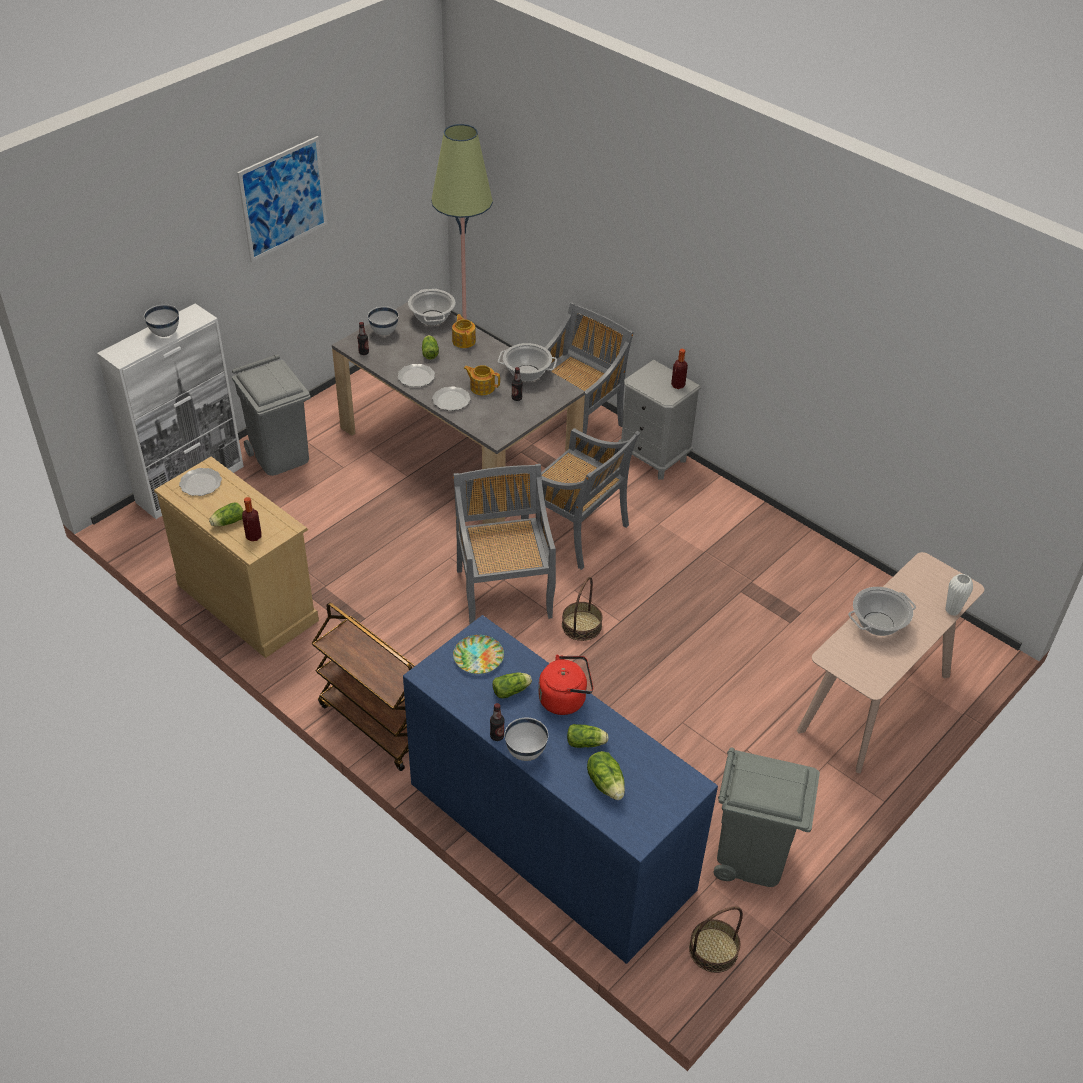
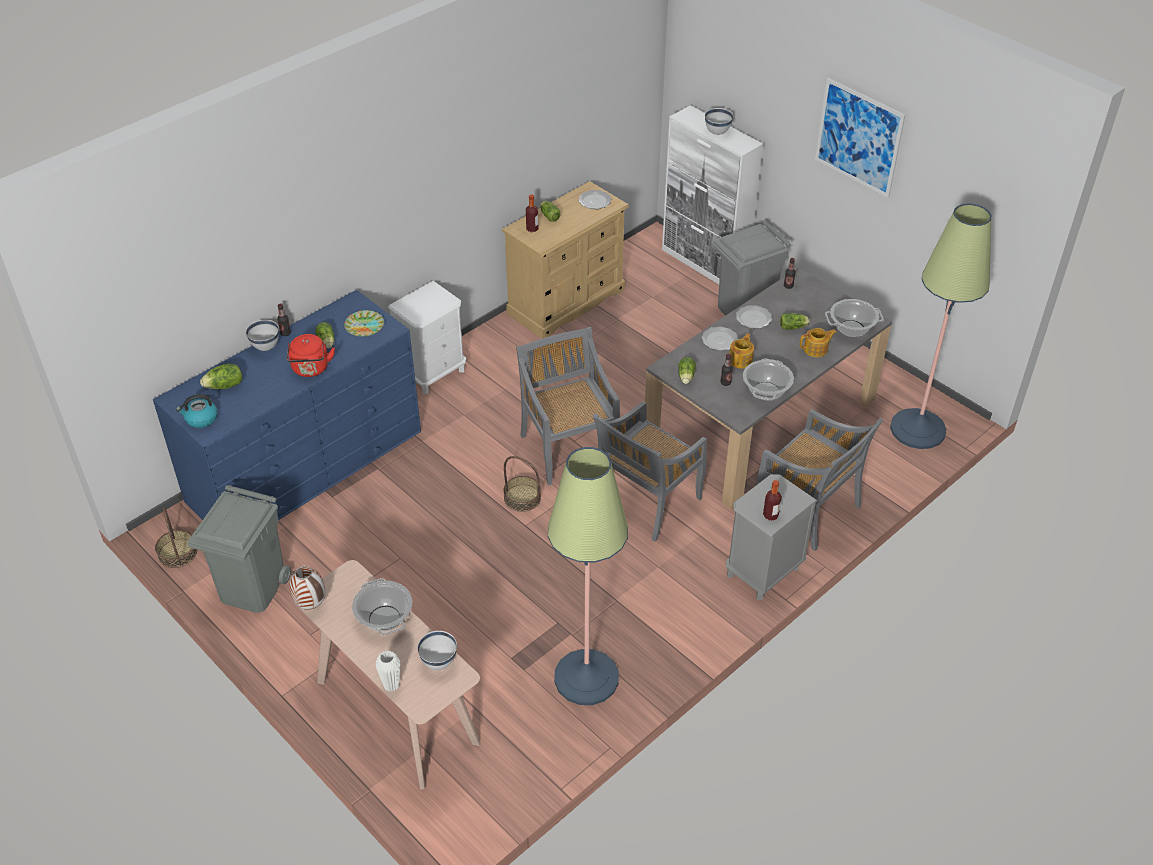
camera: 95 degrees right, 0 degrees up
(376, 723) = (432, 372): brown cart -> white nightstand
(384, 333) = (821, 298): white bowl -> white bowl (438, 662)
(504, 592) = (568, 448): grey chair -> grey chair turned 105 degrees counterclockwise
(587, 743) = (265, 378): lettuce -> lettuce (686, 377)
(670, 797) = (201, 419): none -> kettle
(798, 569) = (586, 678): none -> floor lamp
(879, 683) = (311, 605): none -> vase

